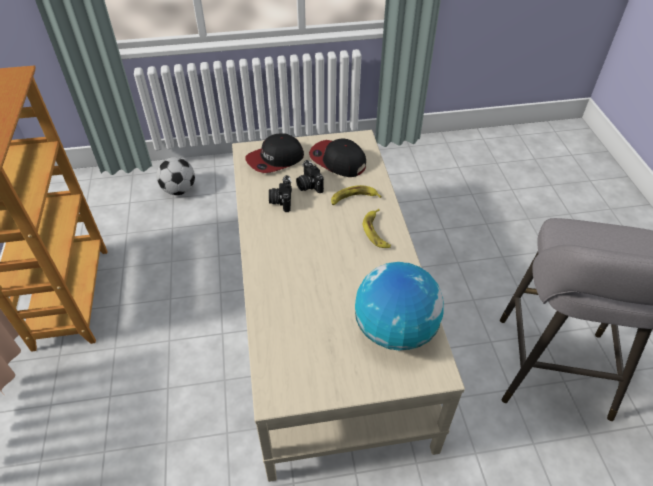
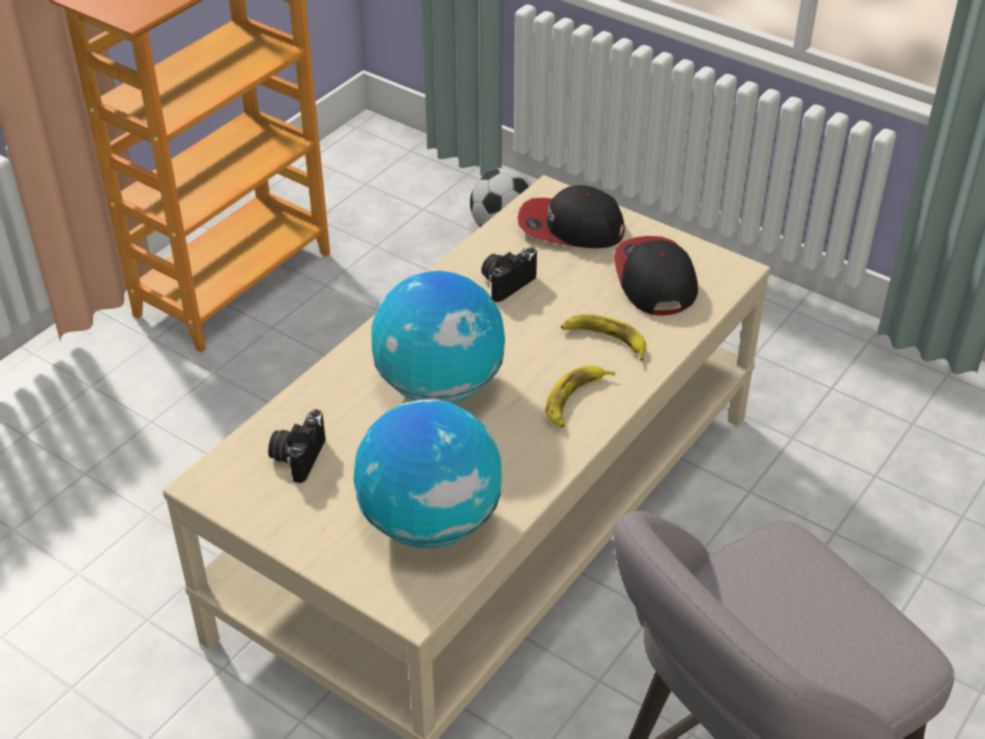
camera: 45 degrees right, 5 degrees down
(308, 185) = (568, 286): camera -> camera (298, 456)
(316, 266) = (440, 387): none -> globe

